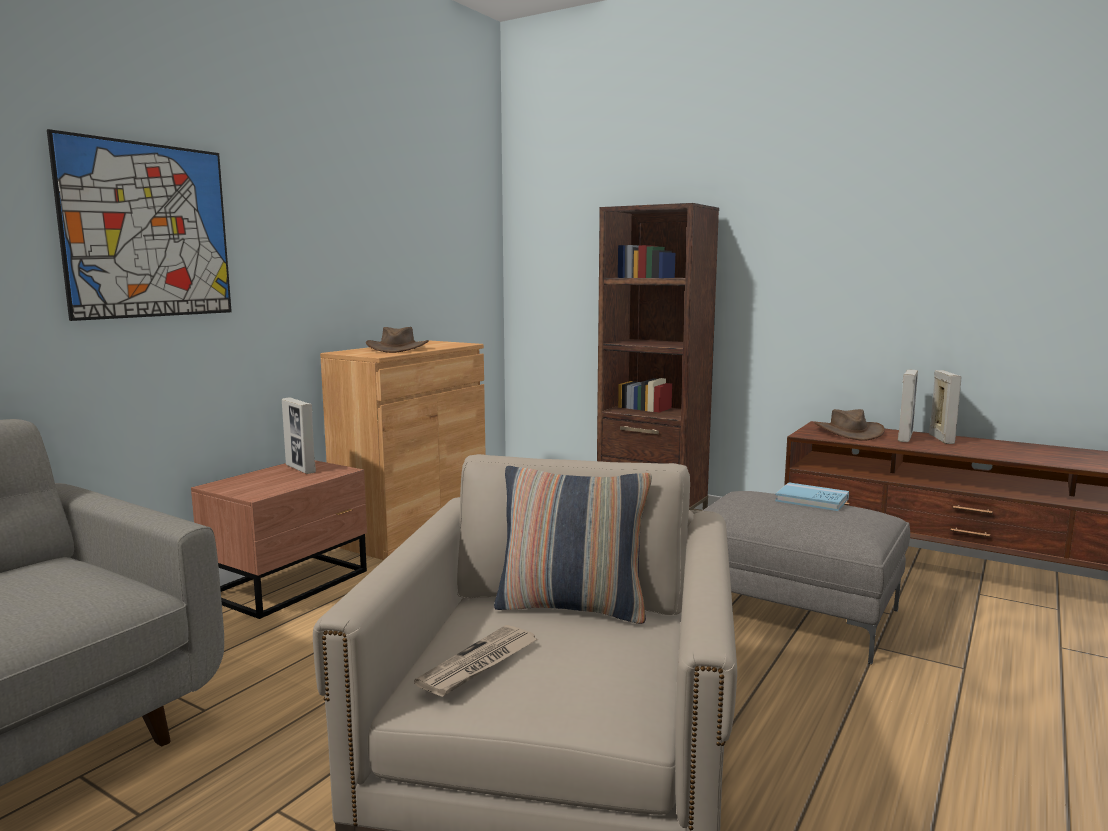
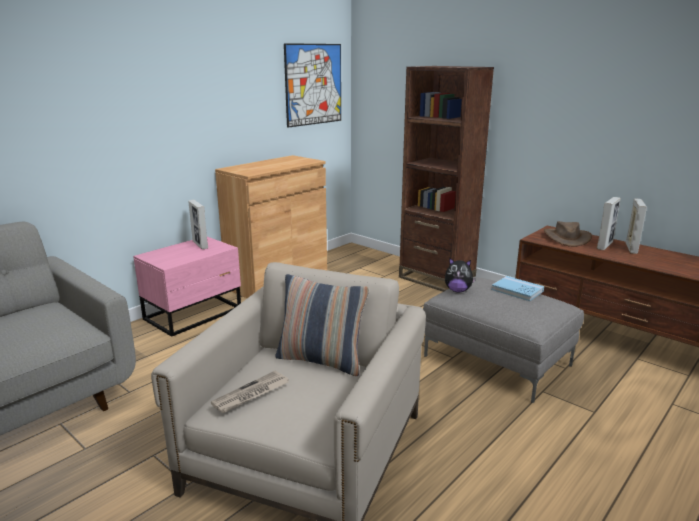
camera: 10 degrees right, 10 degrees up
(148, 231) = (98, 100): picture -> picture (314, 84)
(291, 584) = (195, 314): brown nightstand -> pink nightstand
(397, 349) = (265, 166): brown hat -> none
(726, 506) = (458, 290): none -> plush toy

